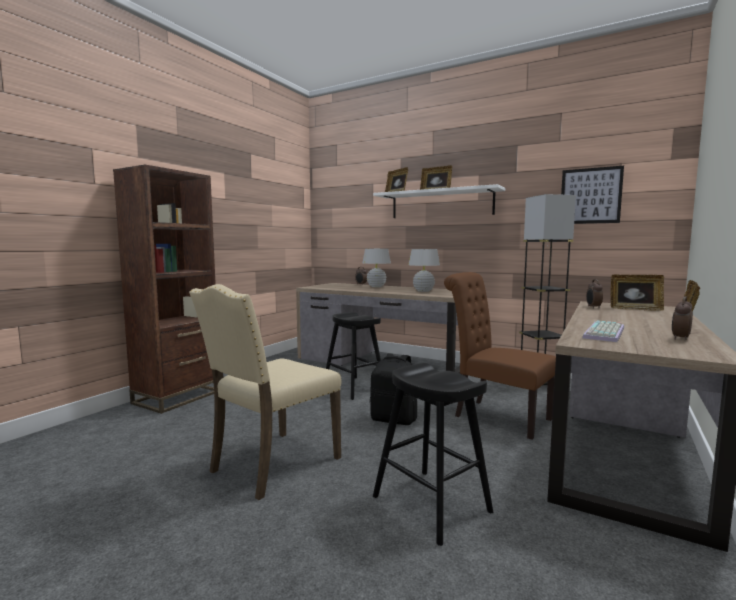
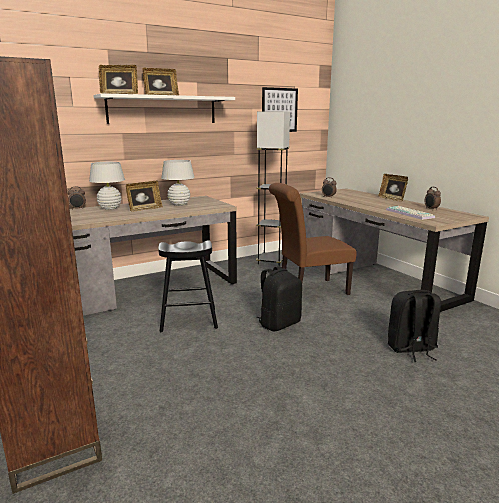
camera: 60 degrees left, 10 degrees up
(272, 464) = (319, 397): beige chair -> none
(431, 504) = (411, 349): black stool -> black backpack
(635, 309) = (343, 194): picture frame -> picture frame (144, 209)

